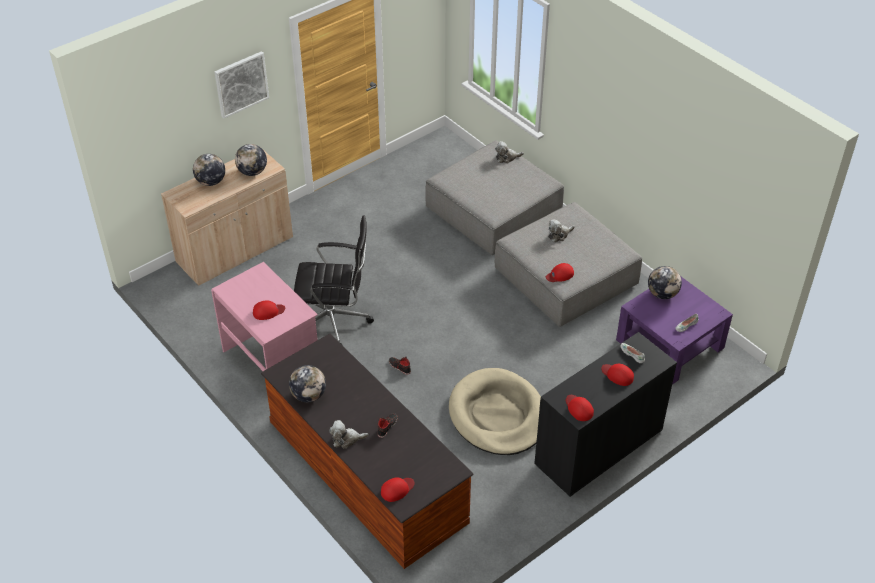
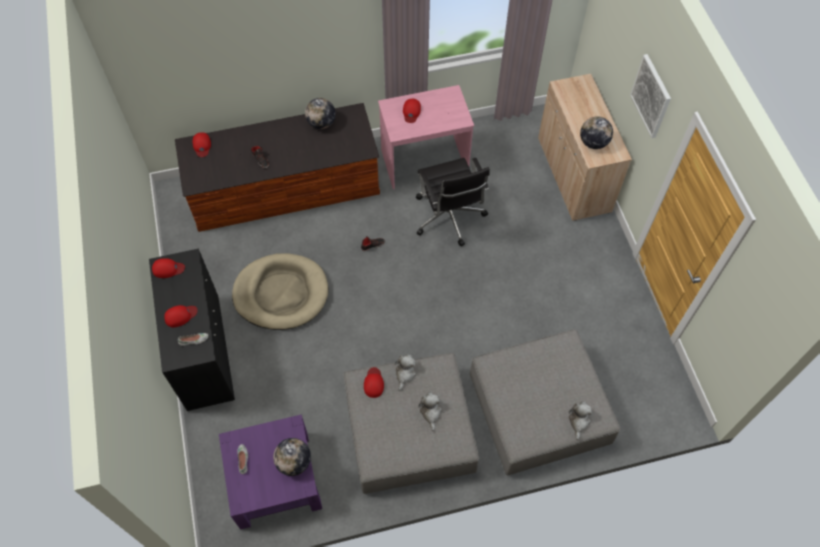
camera: 115 degrees right, 15 degrees up
(211, 182) = (591, 110): globe -> none
(334, 321) = (449, 218): black office chair -> black office chair turned 45 degrees counterclockwise
(346, 439) = (265, 132): plush toy -> plush toy (404, 373)

